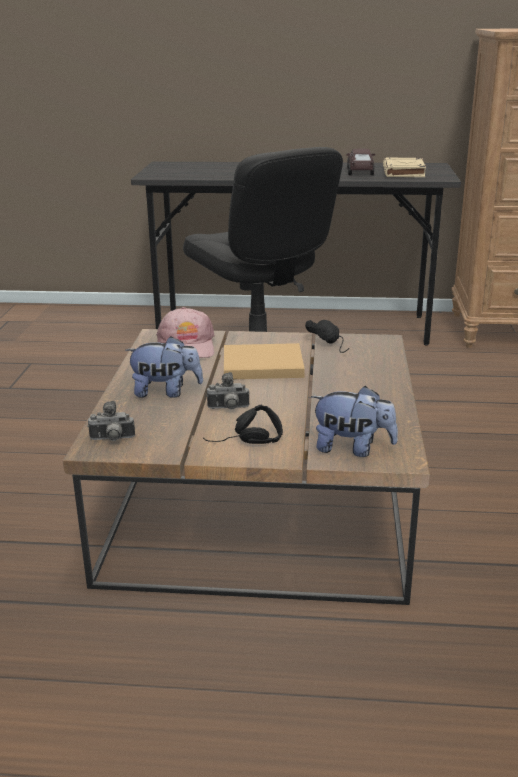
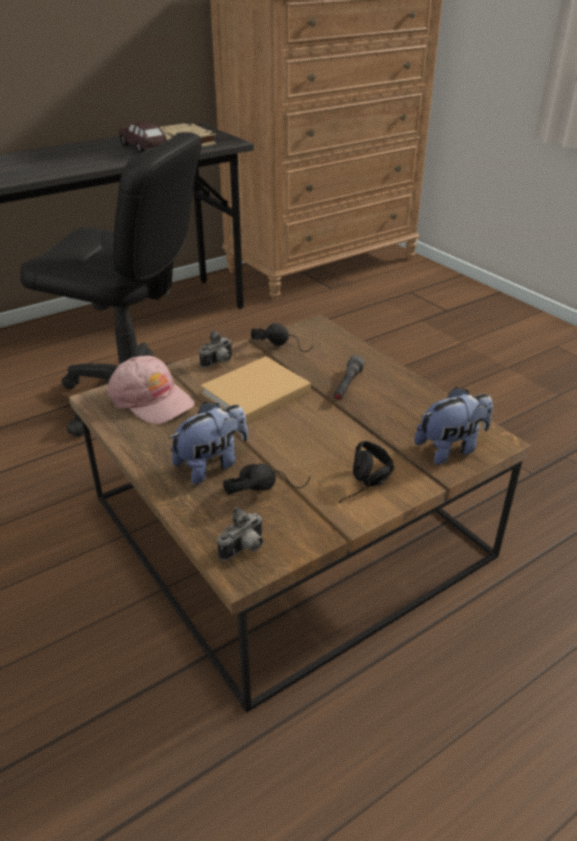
camera: 40 degrees left, 10 degrees up
(177, 416) = (265, 488): none -> black headphones
(228, 409) = (298, 456): camera -> camera (219, 363)
(339, 383) = (347, 386): none -> grey flashlight

